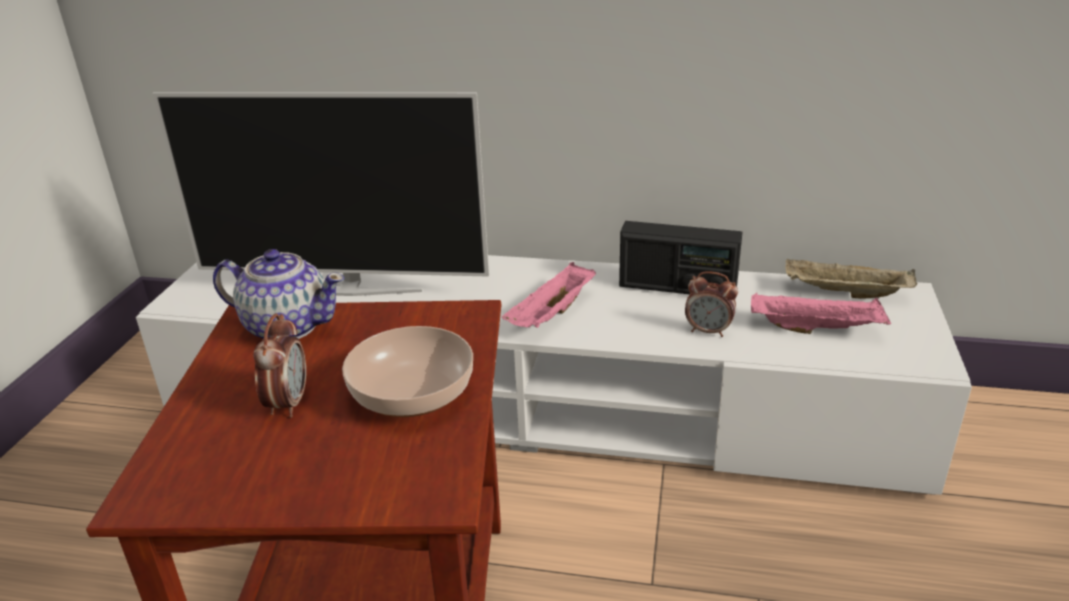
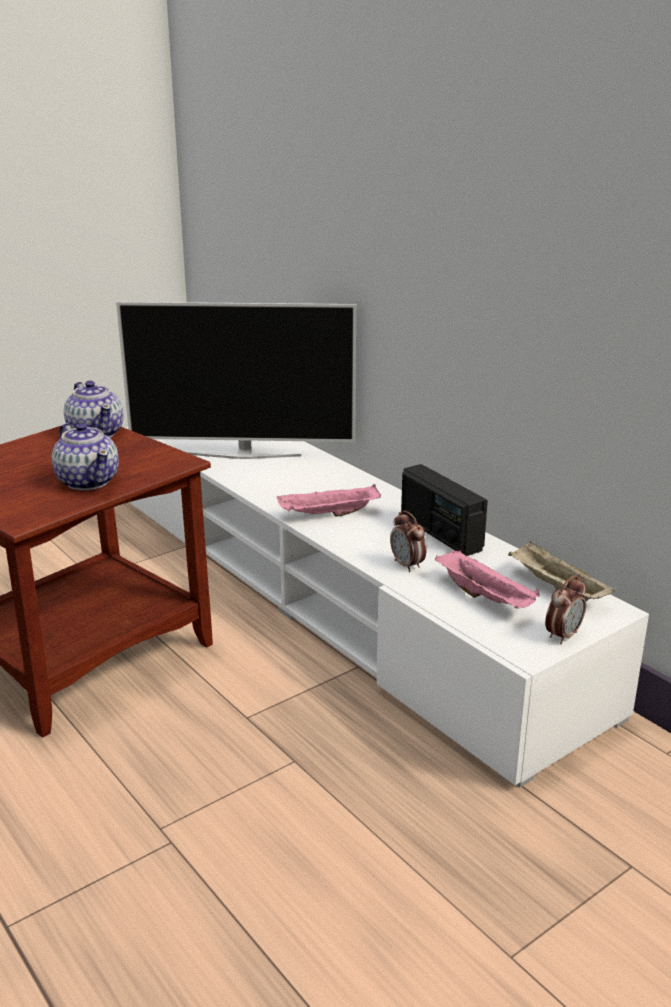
camera: 40 degrees right, 5 degrees down
(288, 403) = (37, 464): alarm clock -> alarm clock (563, 635)
(349, 288) = (243, 454): television -> television turned 45 degrees counterclockwise
(411, 392) = (88, 481): bowl -> teapot

